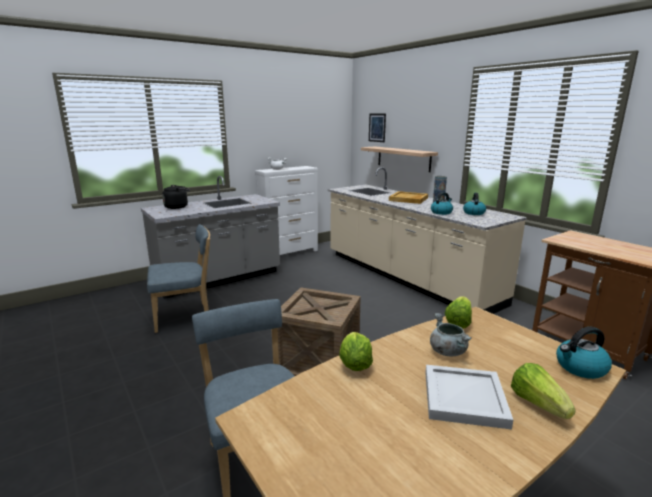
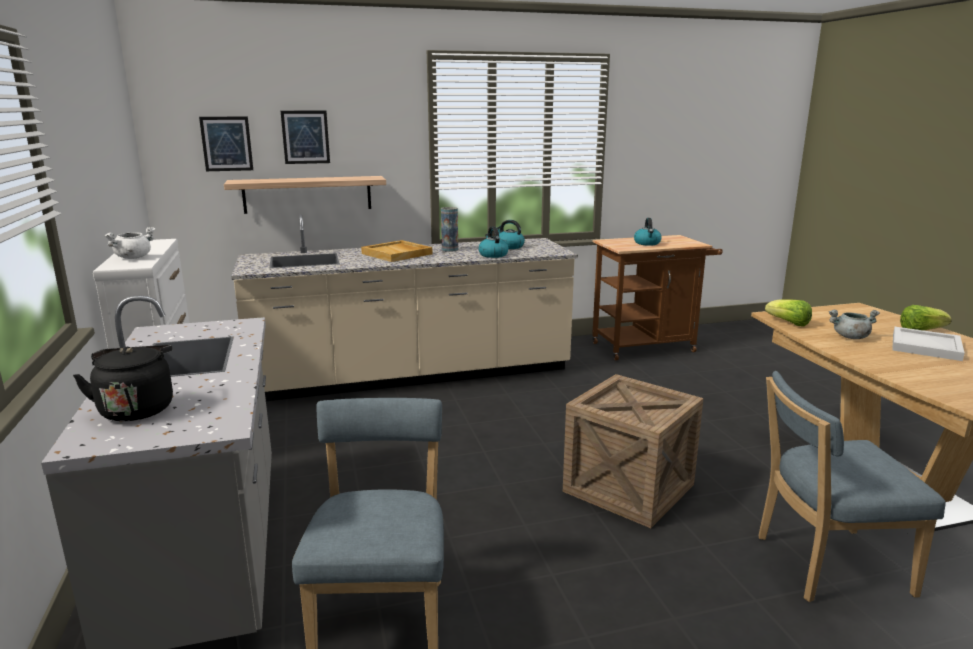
camera: 70 degrees left, 0 degrees up
(355, 364) = (890, 370): lettuce -> none
(406, 125) = (305, 137): none -> picture
(580, 368) = (862, 310): kettle -> kettle (647, 243)

